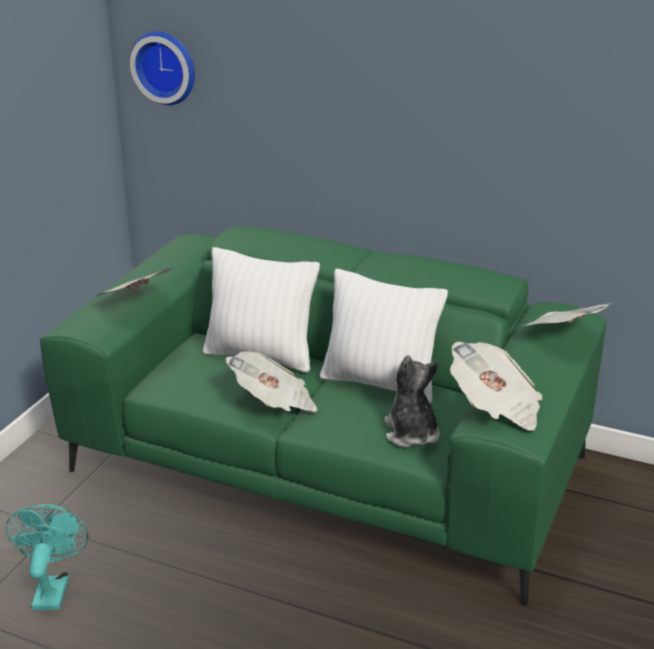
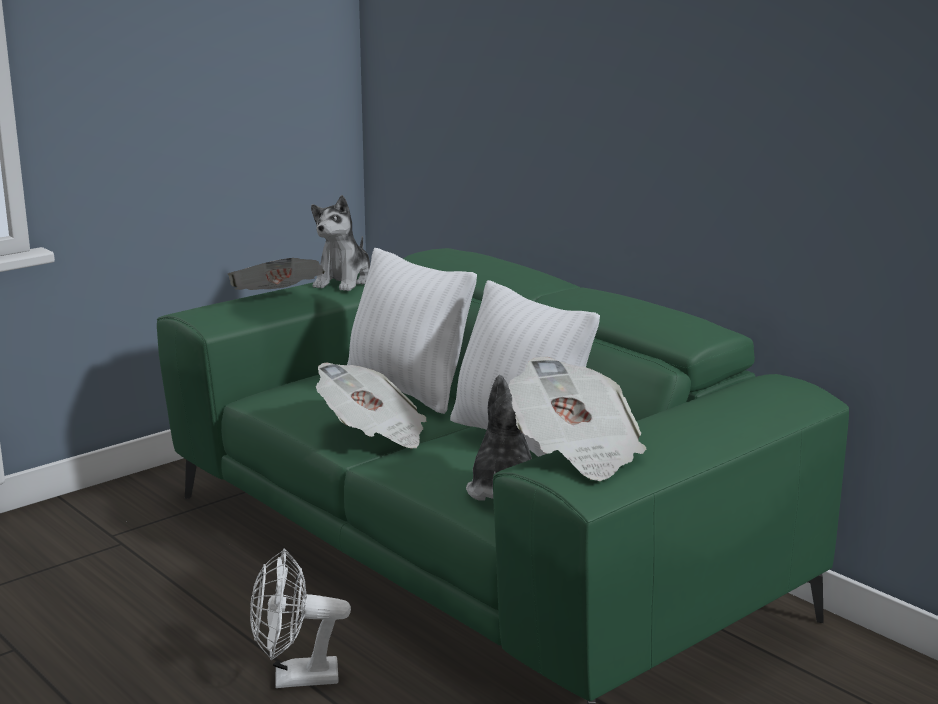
camera: 25 degrees right, 10 degrees down
(52, 588) = (66, 594): turquoise fan -> none
(164, 269) = (344, 281): none -> plush toy
(166, 66) = (403, 53): wall clock -> none
(290, 607) = (295, 678): none -> white fan
(564, 335) = (757, 405): newspaper -> none

